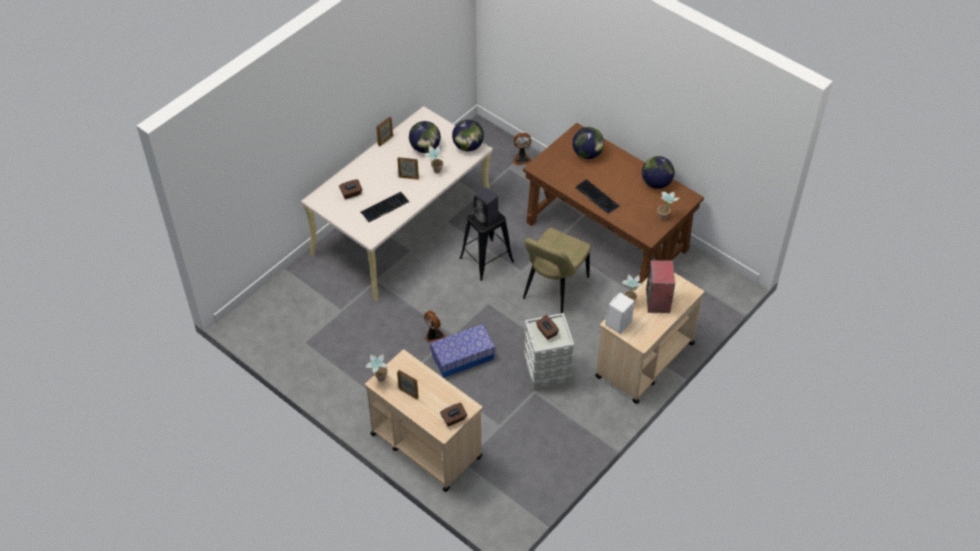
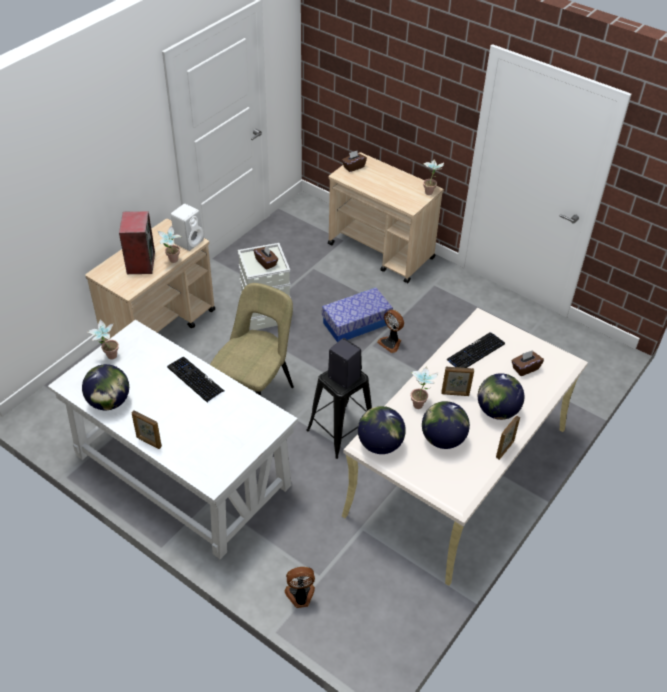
camera: 175 degrees right, 5 degrees down
(408, 393) = (399, 183): picture frame -> picture frame (148, 442)
(587, 154) = (202, 444): globe -> globe (497, 411)
(607, 236) = (182, 470): brown desk -> white desk

